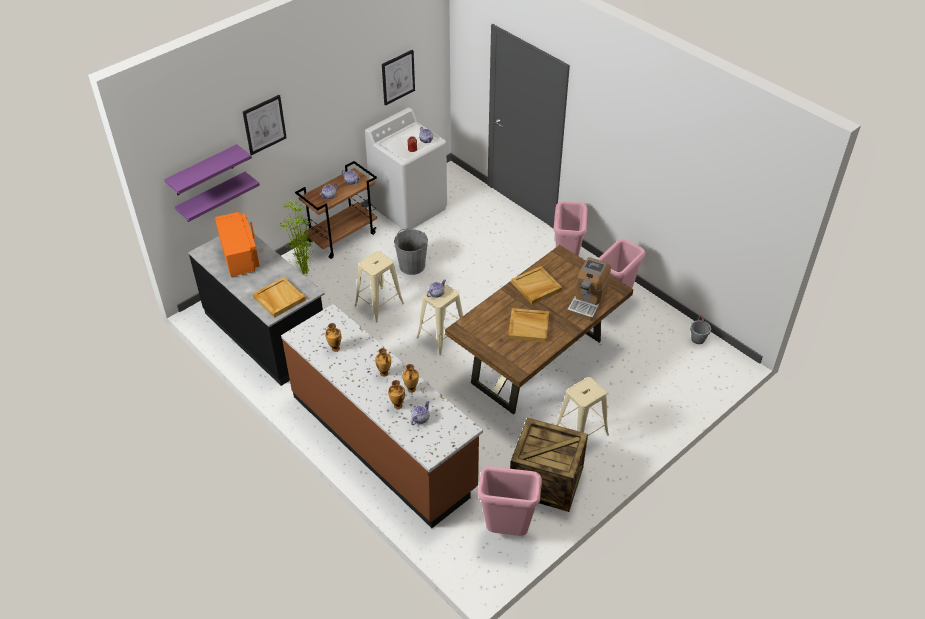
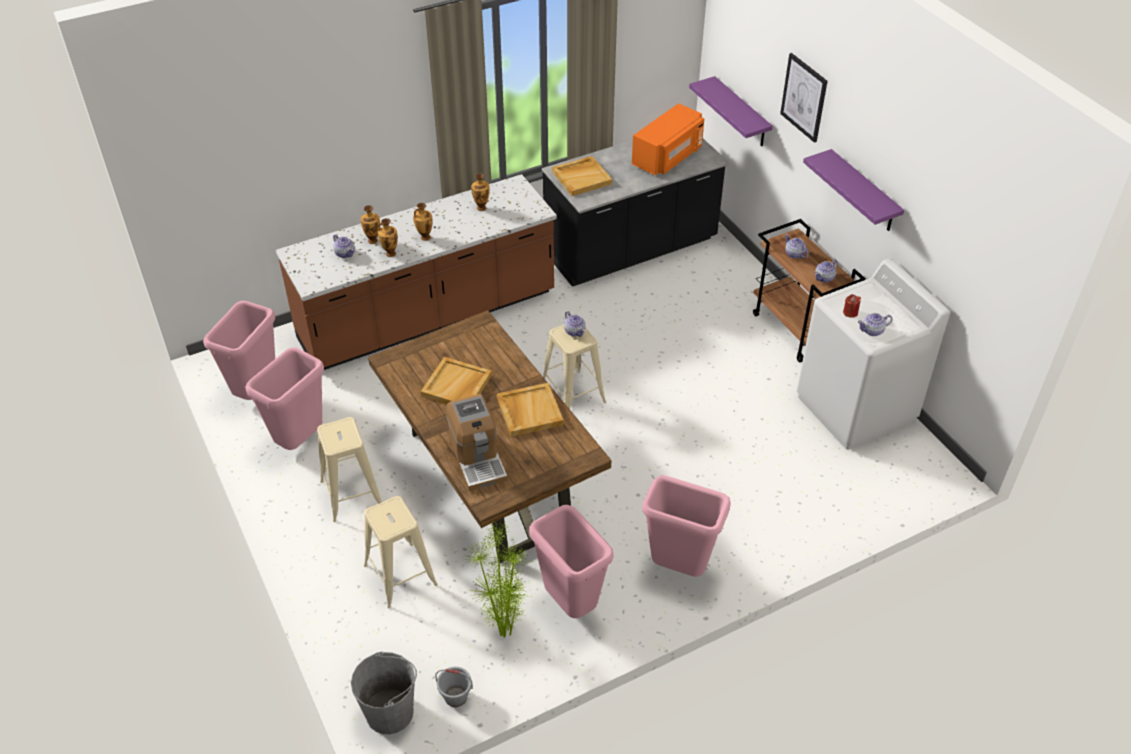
camera: 105 degrees right, 0 degrees up
(203, 171) = (744, 72): purple shelf -> purple shelf (863, 192)
(240, 255) = (668, 157): orange microwave -> orange microwave turned 45 degrees counterclockwise
(304, 272) = (731, 288): potted plant -> potted plant (504, 631)
(379, 304) = (651, 346): beige stool -> beige stool (400, 575)
(398, 77) = (957, 251): picture -> none
(412, 265) = (721, 389): grey bucket -> grey bucket (390, 712)
(545, 481) = (300, 441): crate -> pink trash can
(587, 301) = (477, 459): coffee machine -> coffee machine turned 150 degrees counterclockwise

